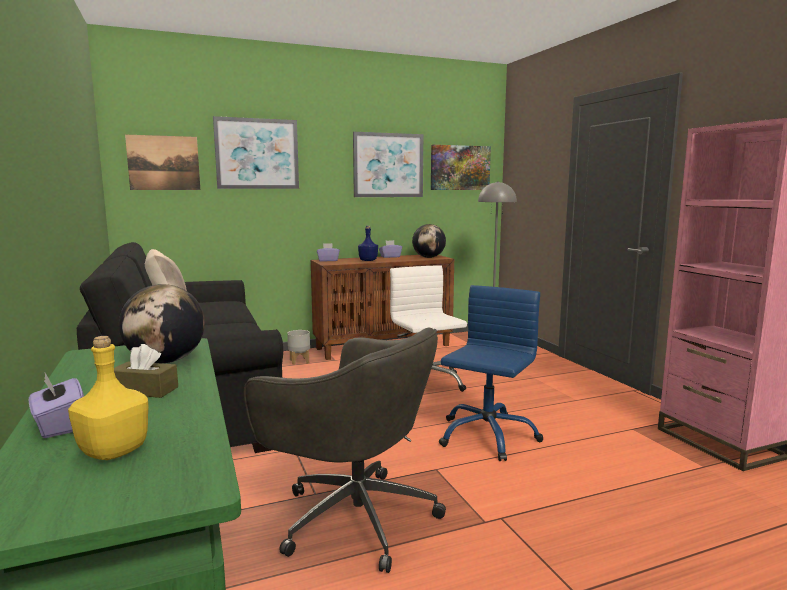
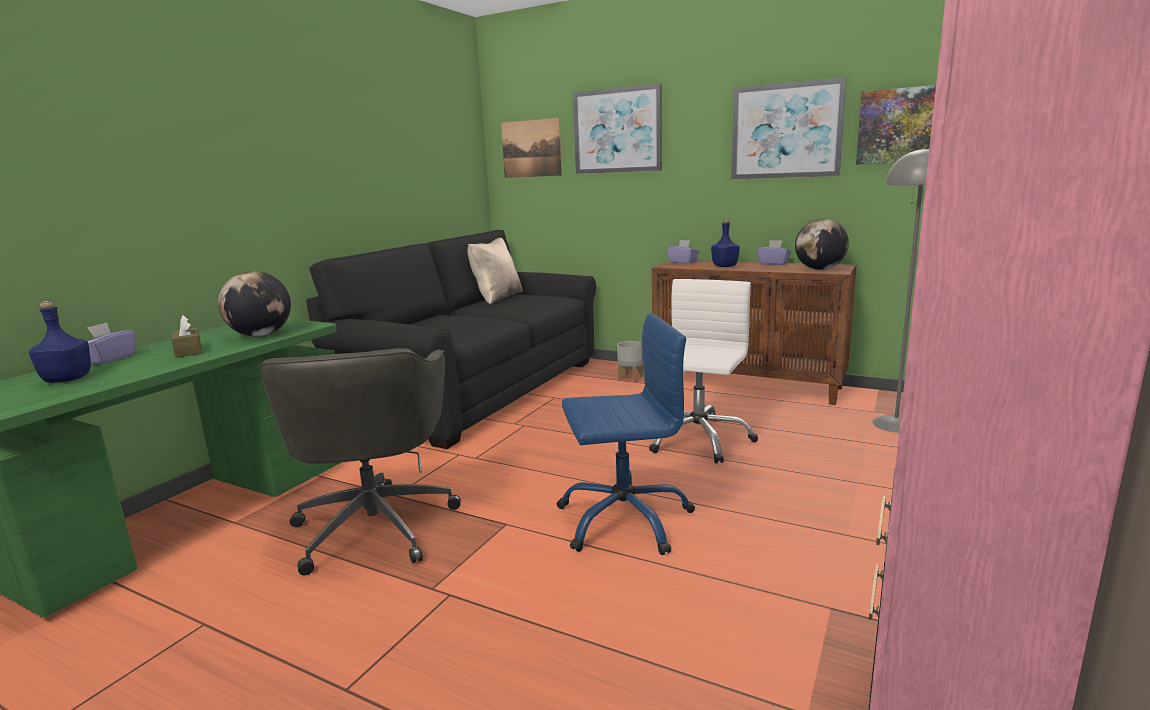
camera: 50 degrees right, 5 degrees up
(113, 451) = (68, 379): yellow bottle -> blue bottle

